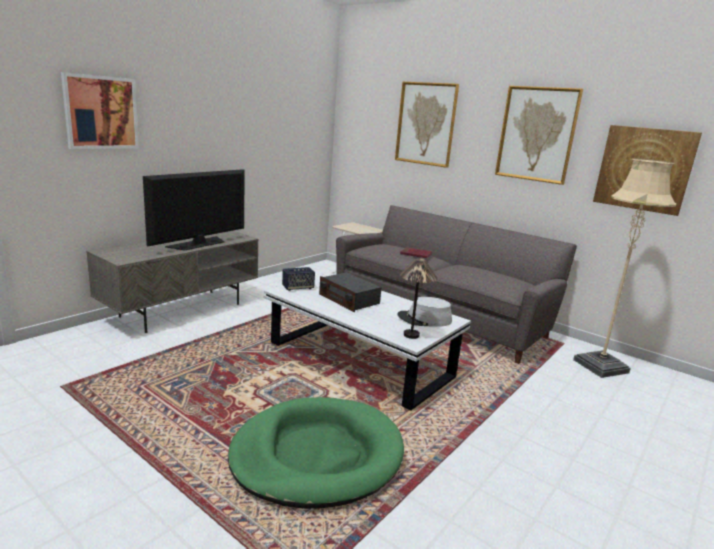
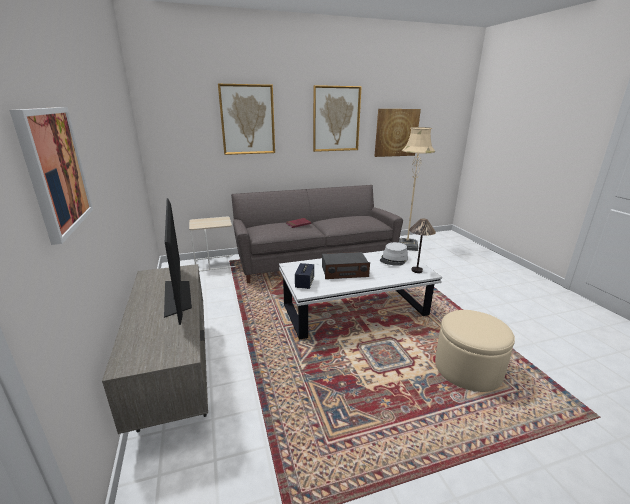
camera: 55 degrees left, 5 degrees up
(317, 455) = (468, 368): green dog bed -> beige ottoman

